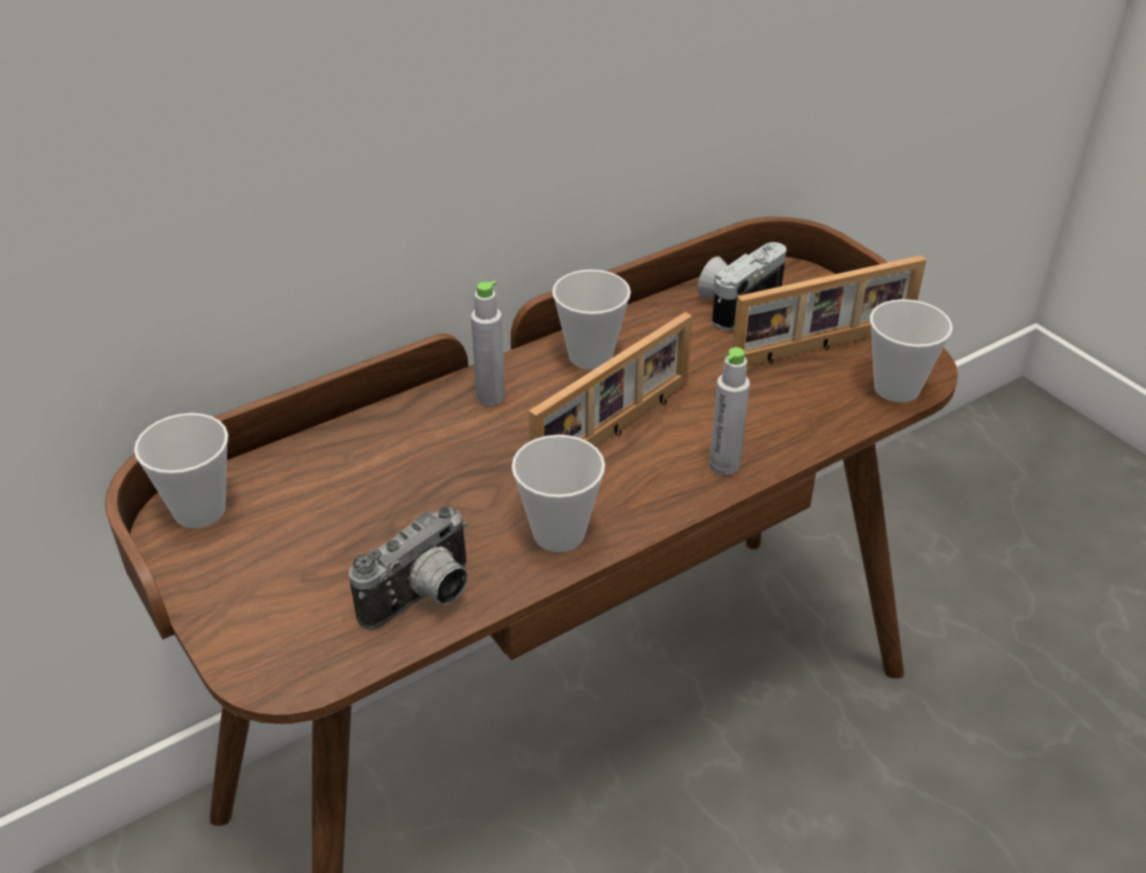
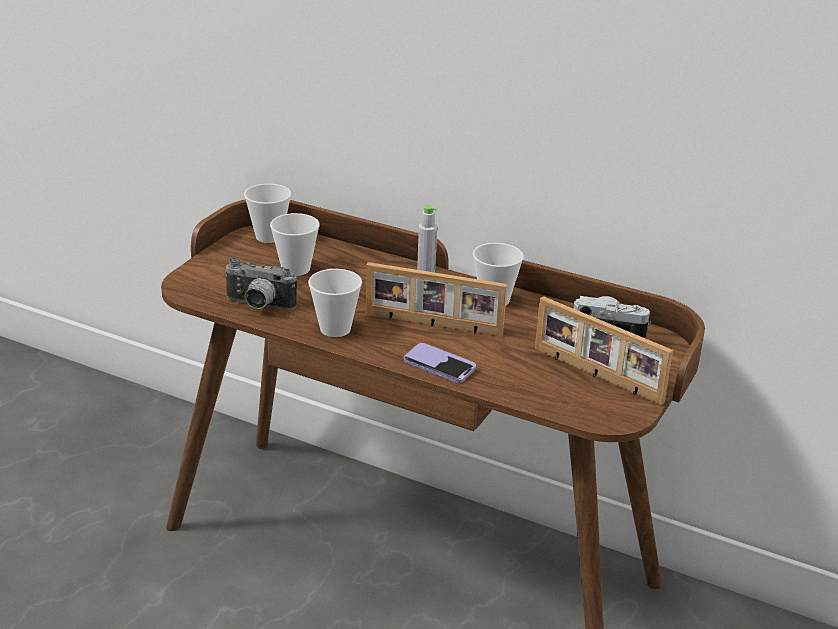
camera: 60 degrees right, 10 degrees down
(724, 465) = (439, 365): grey bottle -> phone
(896, 388) = (582, 411): cup -> cup (295, 269)

